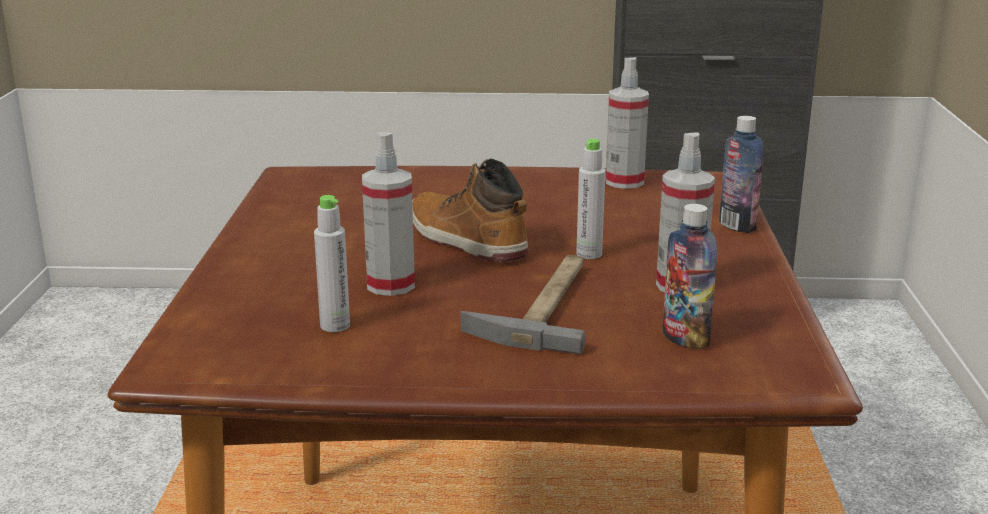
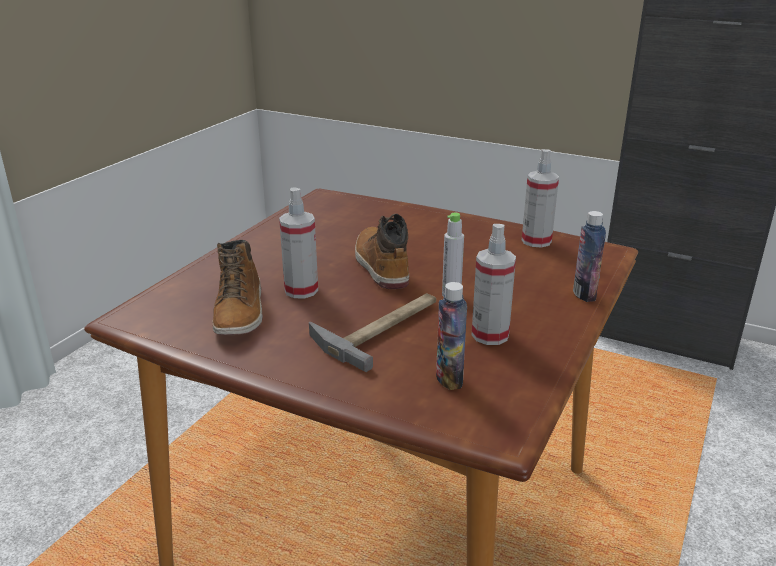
camera: 25 degrees right, 5 degrees up
(335, 325) = (240, 312): grey bottle -> boot

